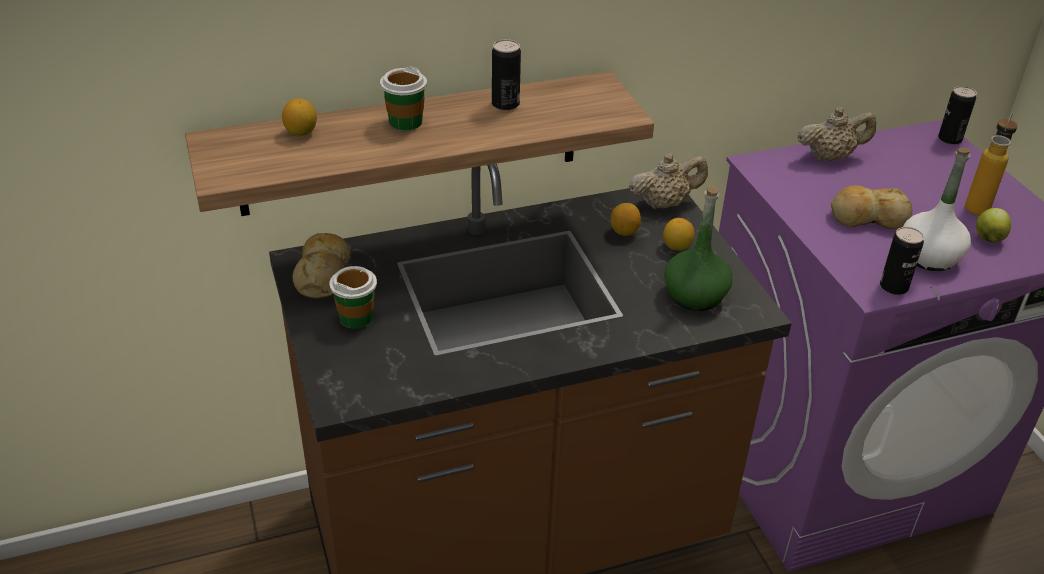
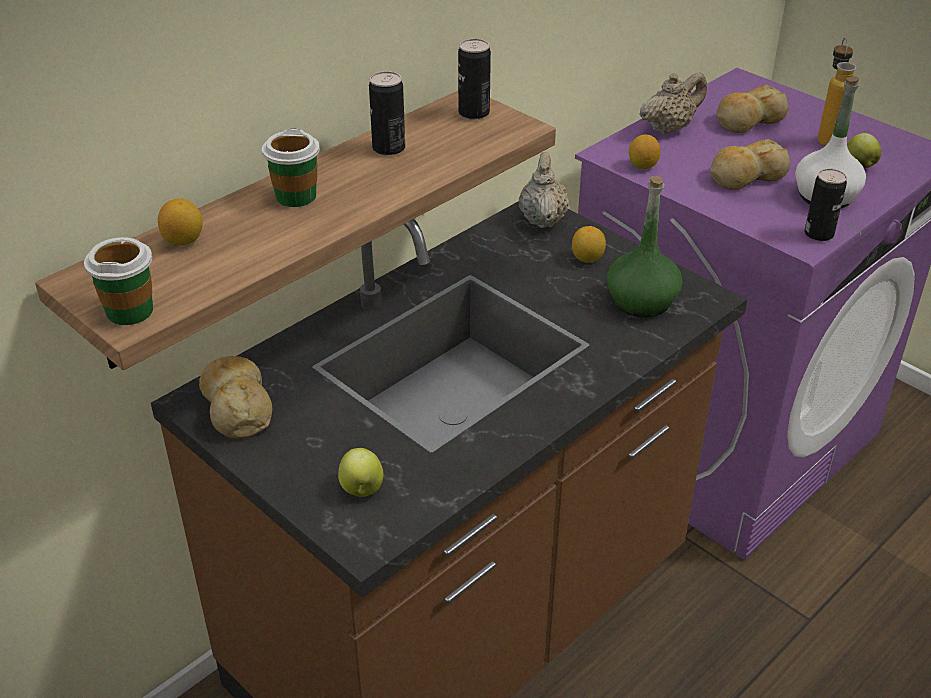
camera: 25 degrees left, 0 degrees up
(356, 317) = (312, 442): cup -> cup (130, 310)
(364, 363) = (362, 489): none -> apple
(624, 231) = (525, 259): lemon -> lemon (642, 166)
(665, 203) = (542, 219): beige teapot -> beige teapot turned 45 degrees counterclockwise
(912, 169) = (748, 120): none -> bread
(949, 139) = (757, 84): can -> can (474, 113)

